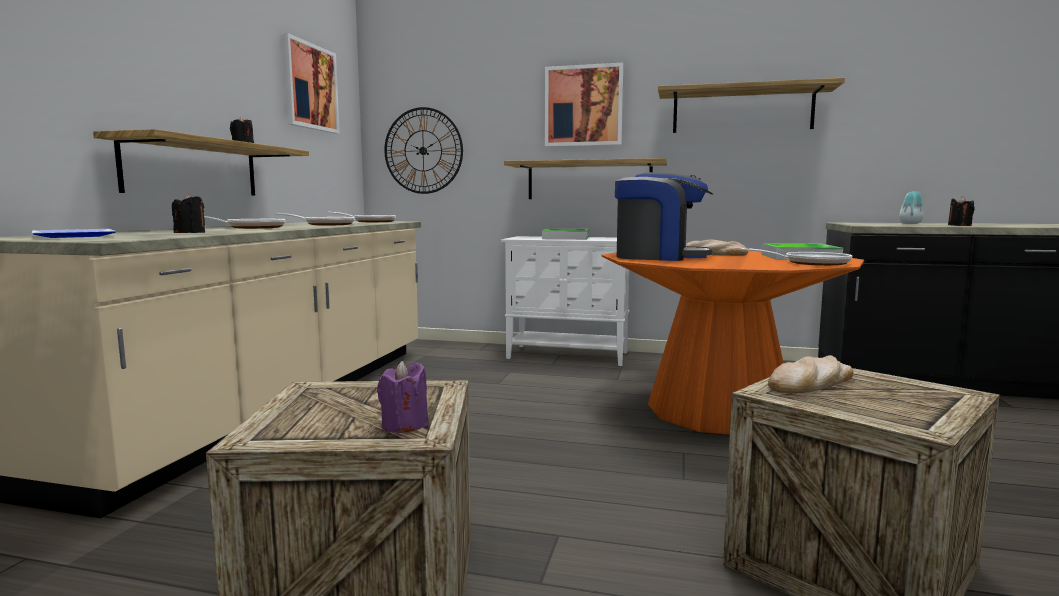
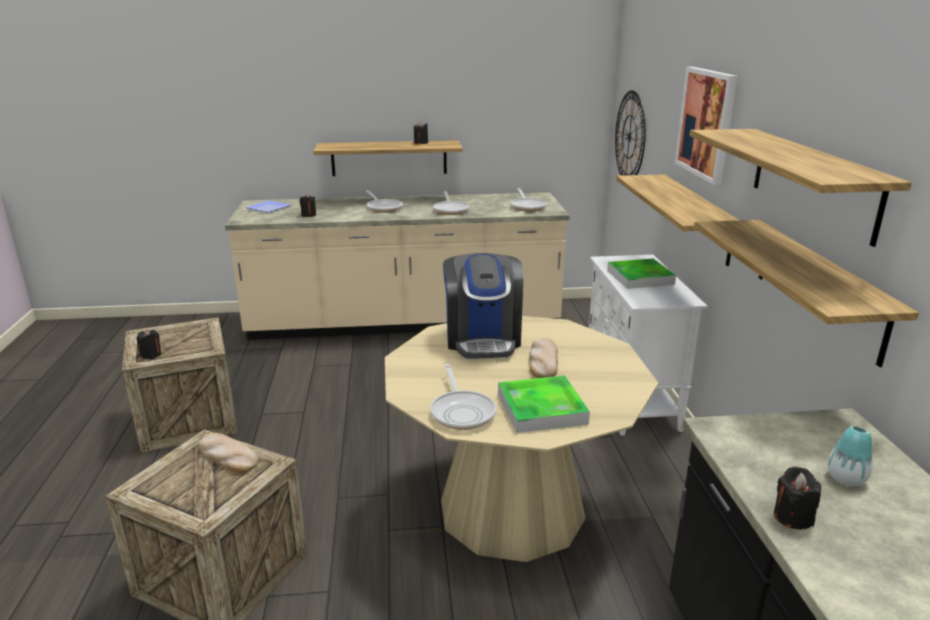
camera: 70 degrees right, 15 degrees up
(310, 87) = (528, 76): picture -> none
(404, 425) = (151, 355): purple candle -> black candle
(719, 409) = (512, 509): orange dining table -> beige dining table
(767, 170) = (818, 287): none -> shelf

